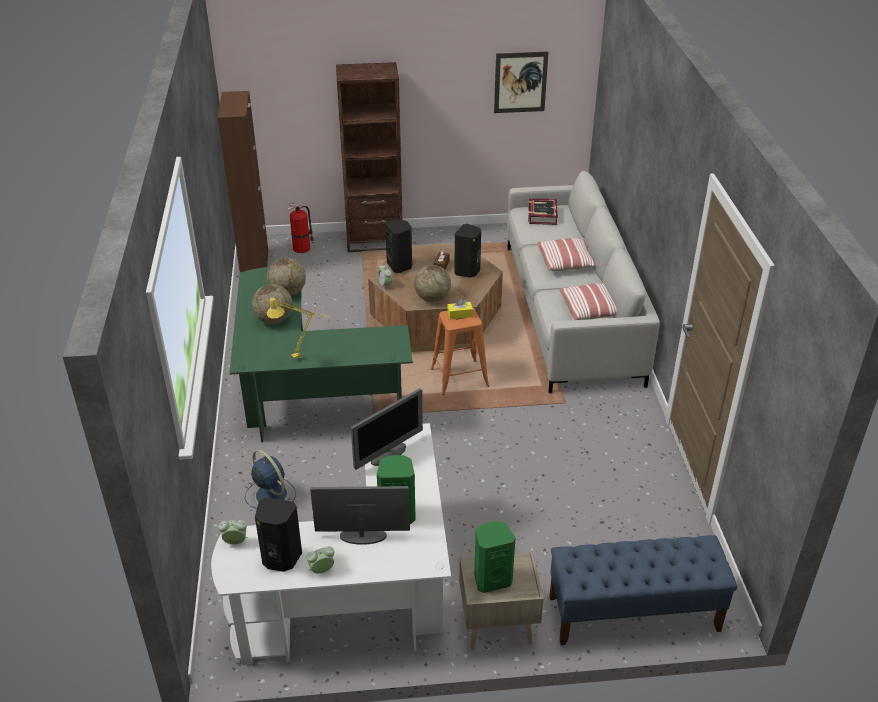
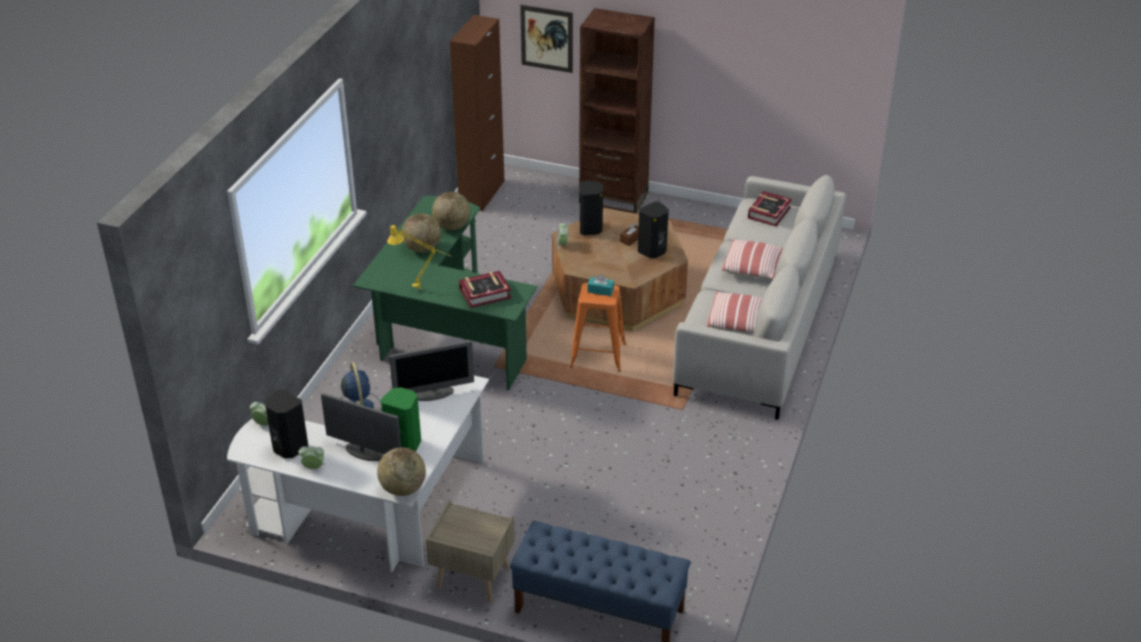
camera: 25 degrees right, 0 degrees up
(302, 248) = (538, 188): fire extinguisher -> none
(365, 345) = (485, 293): none -> book
(432, 298) = (598, 268): globe -> globe (403, 488)
(460, 314) = (600, 290): yellow tissue box -> turquoise tissue box
(491, 579) = (463, 527): green speaker -> none
(520, 82) = (787, 64): picture -> picture (546, 38)

